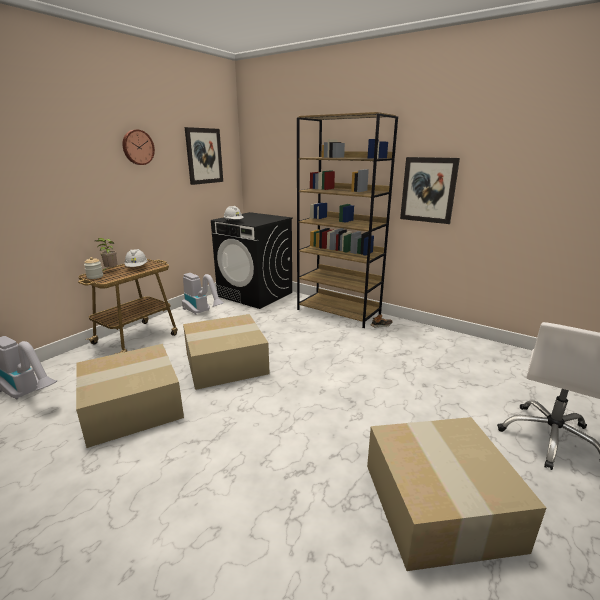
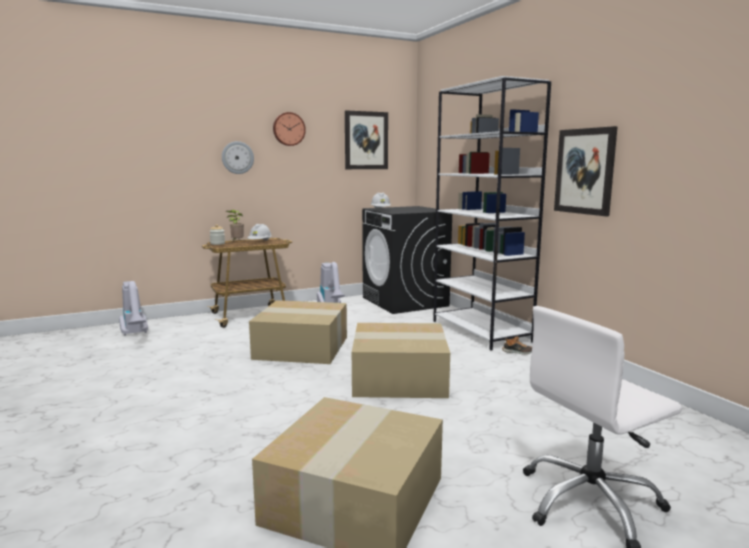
camera: 30 degrees right, 10 degrees down
(91, 180) = (237, 157): none -> wall clock
(133, 405) = (192, 358): cardboard box -> cardboard box (400, 377)
(339, 312) = (481, 331): brown bookcase -> white bookcase

